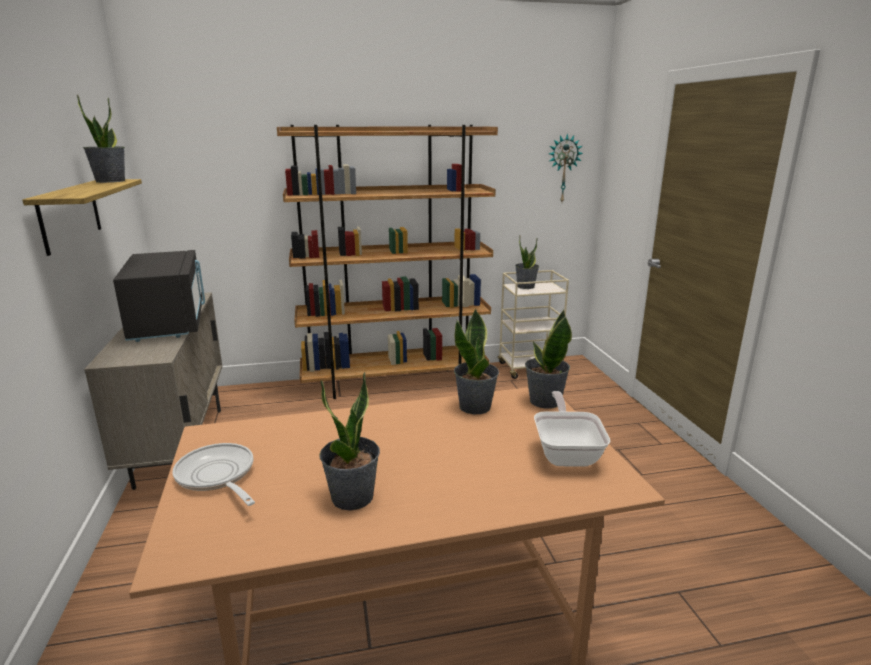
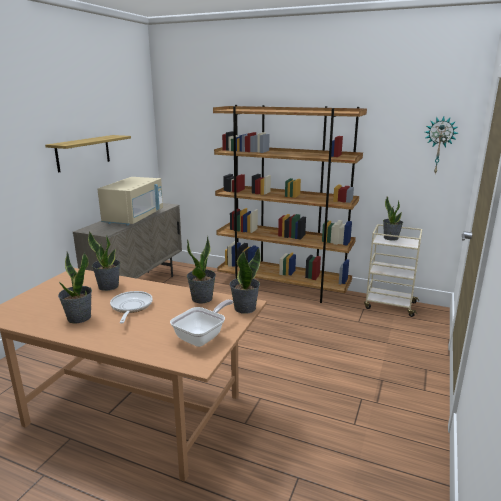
camera: 35 degrees right, 0 degrees up
(110, 181) = (112, 136): potted plant -> potted plant (108, 286)
(169, 323) = (134, 217): black microwave -> beige microwave
(217, 476) = (50, 291): frying pan -> frying pan (131, 307)

